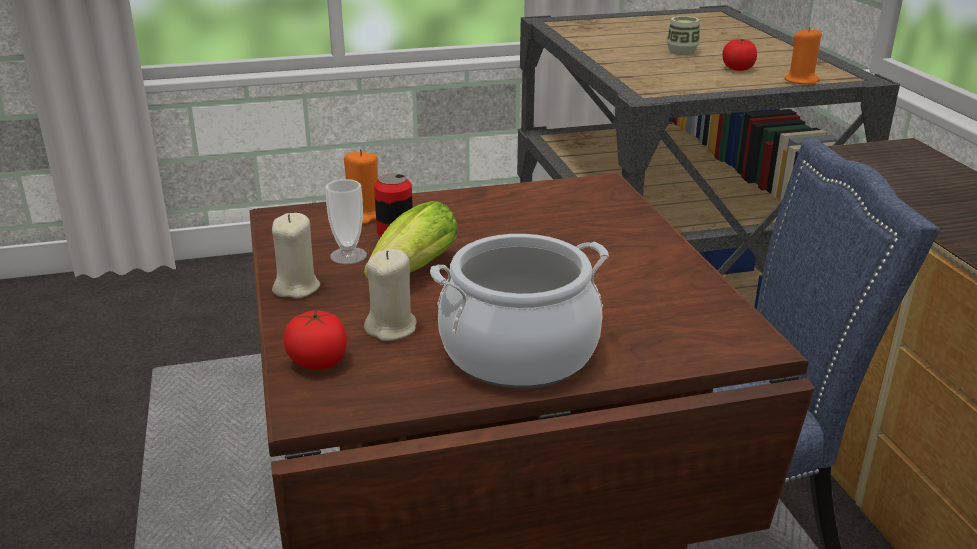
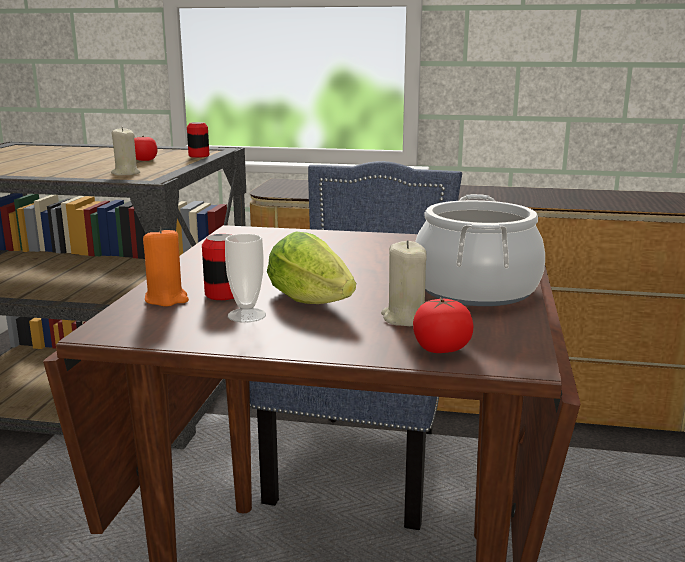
camera: 65 degrees left, 10 degrees down
(296, 287) = (287, 342): beige candle -> beige candle (125, 173)
(682, 52) = (77, 162): cup -> none
(801, 81) = (199, 156): orange candle -> can

